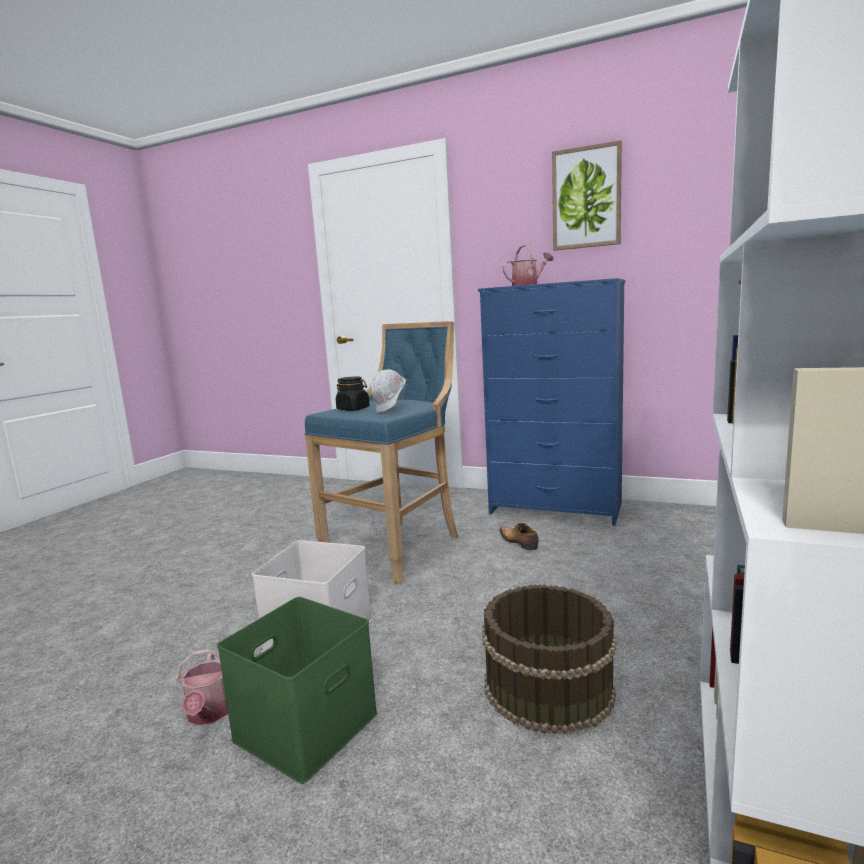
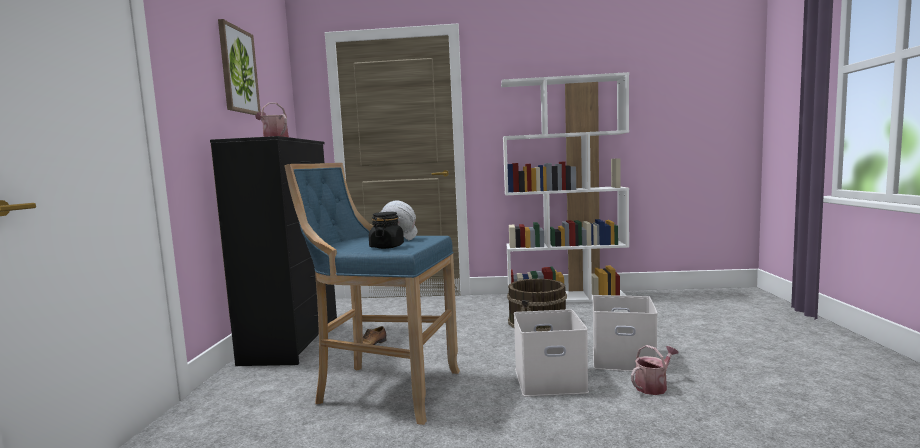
camera: 110 degrees left, 5 degrees down
(306, 729) = (624, 358): green storage box -> white storage box
(556, 509) = (293, 342): blue dresser -> black dresser

